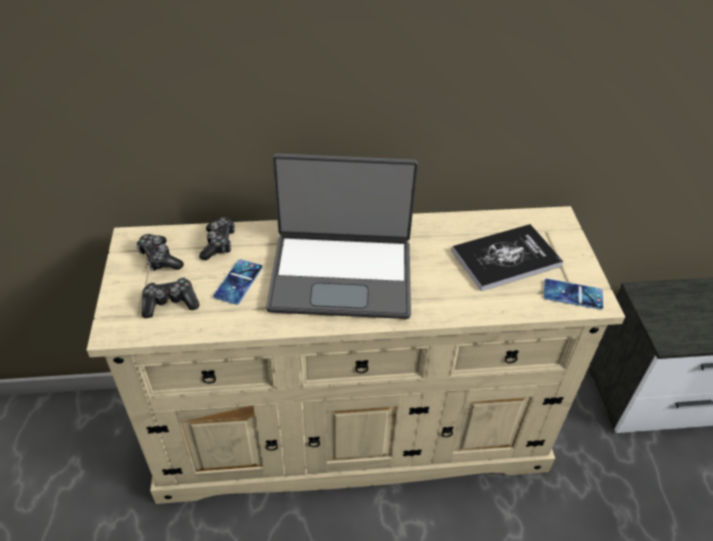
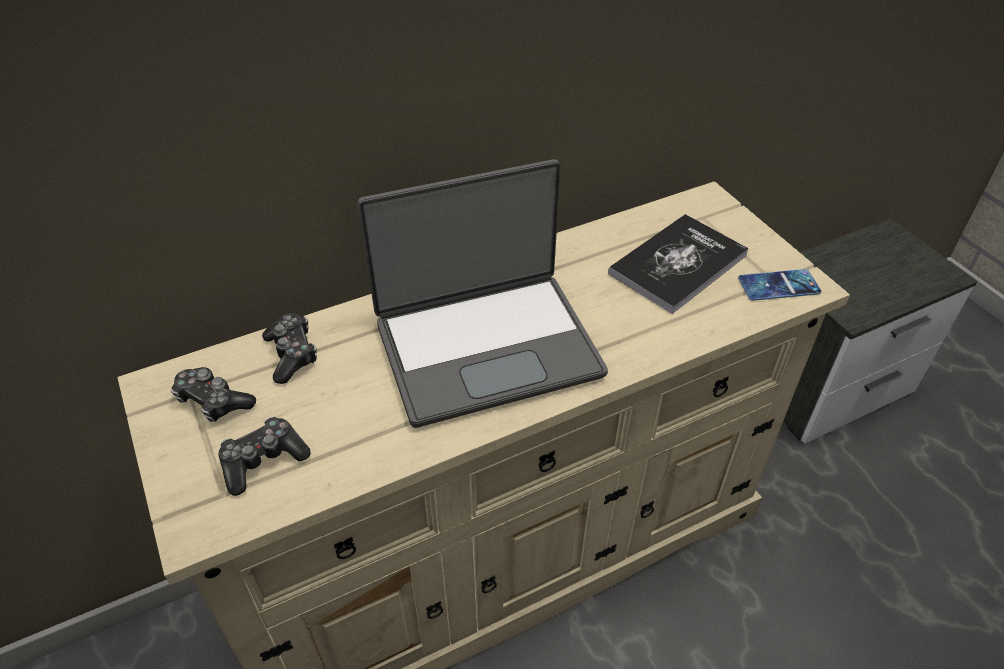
camera: 20 degrees left, 0 degrees up
(238, 282) = (349, 399): phone -> none

